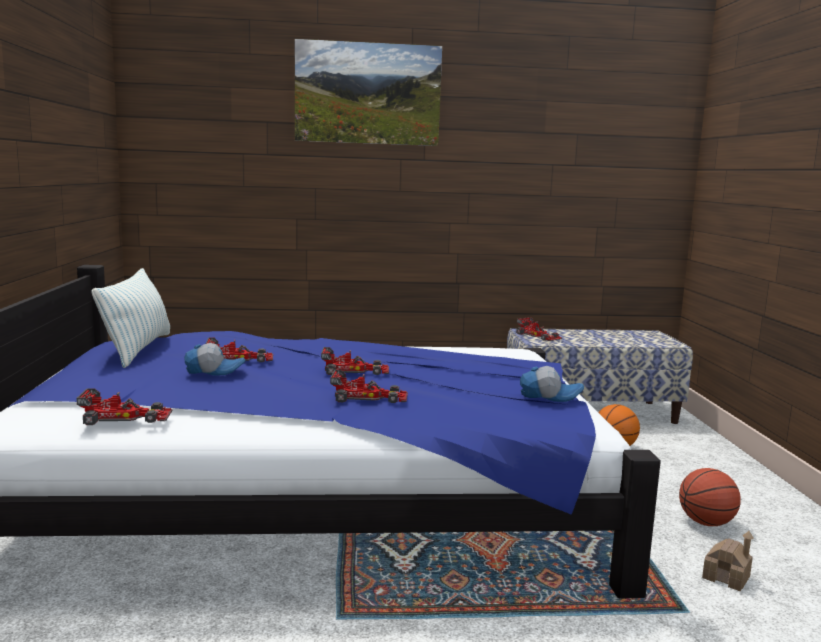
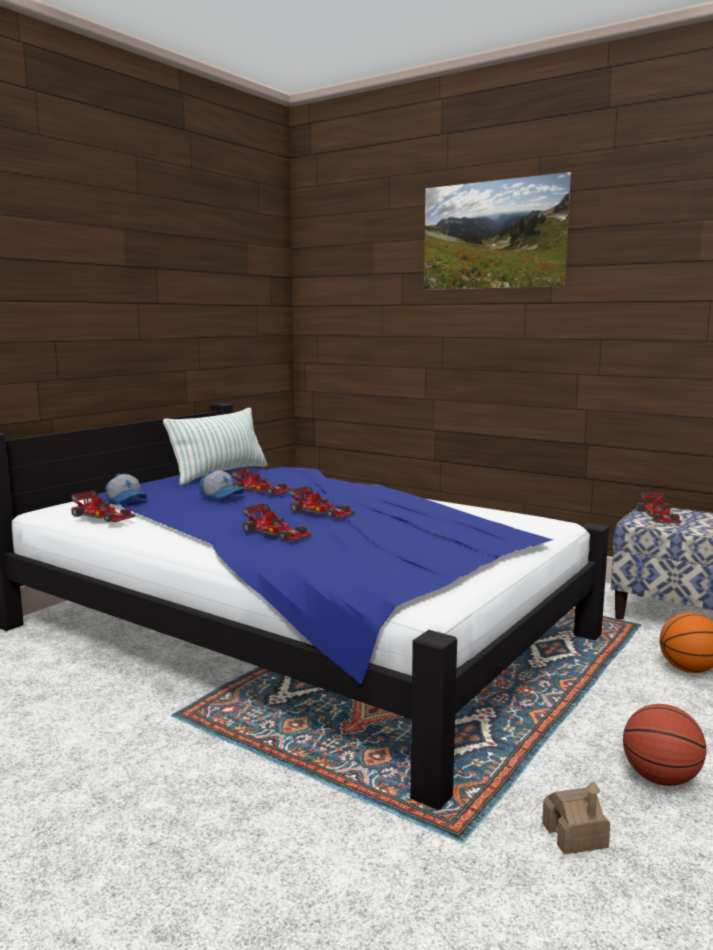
camera: 40 degrees right, 0 degrees up
(550, 396) = (436, 563): cap -> cap (127, 499)

